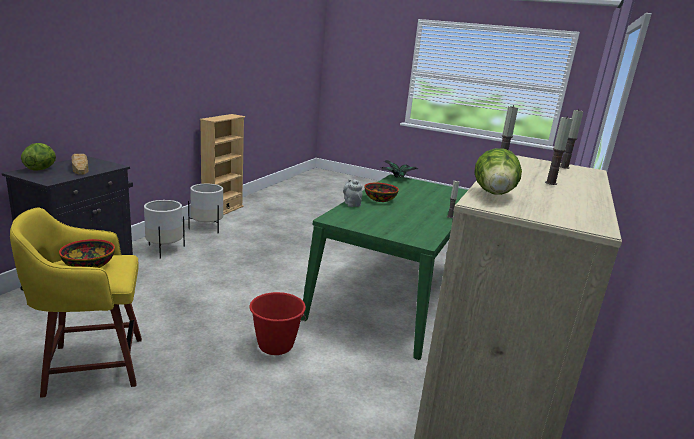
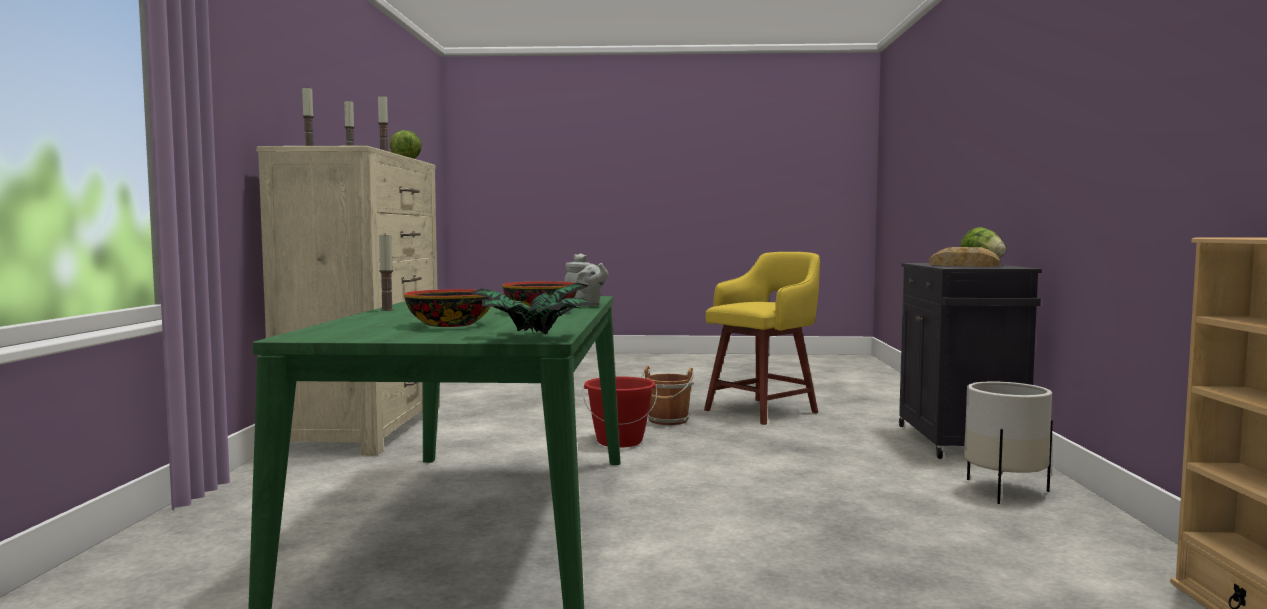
camera: 160 degrees right, 15 degrees down
(89, 265) = (763, 302): bowl -> bowl (450, 325)
(199, 371) = (668, 421): none -> brown bucket
(207, 228) = (1096, 552): white planter -> none

